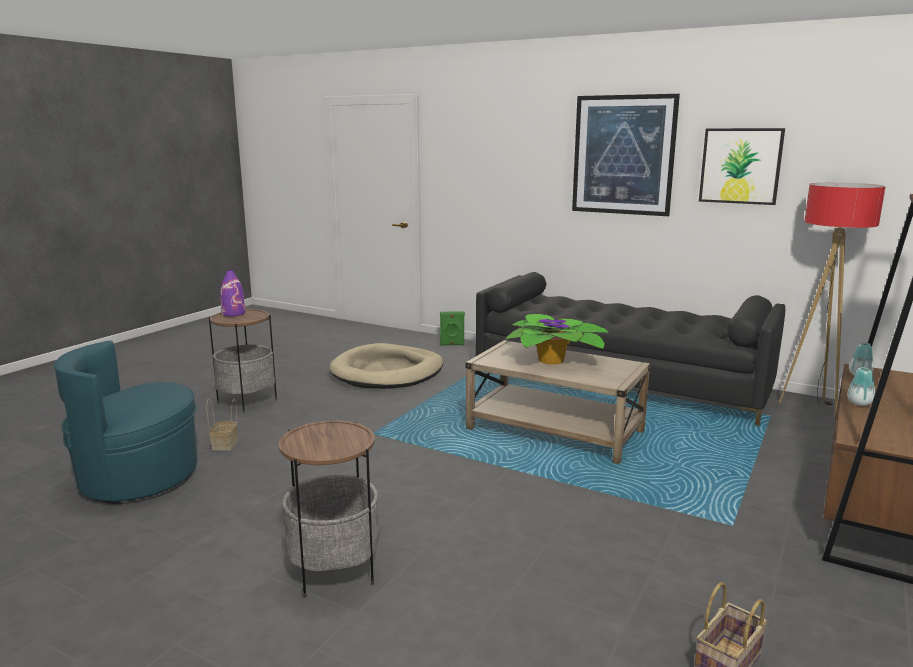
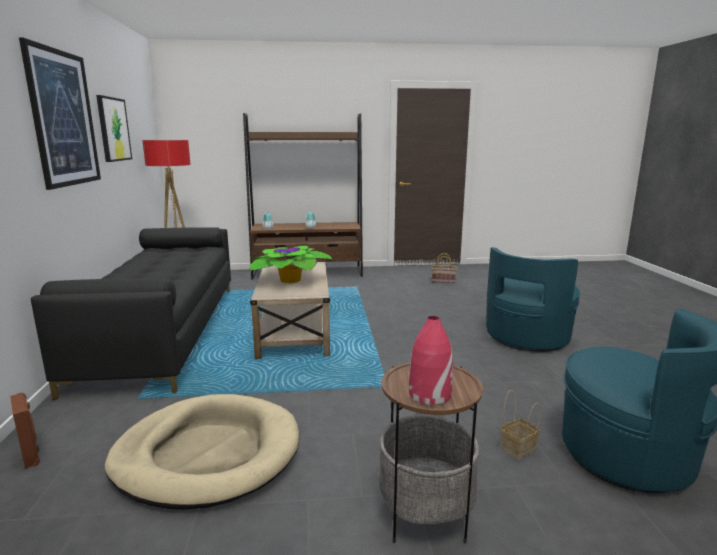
camera: 125 degrees left, 0 degrees up
(234, 313) = (429, 394): purple vase -> red vase
(334, 570) = (526, 336): side table -> turquoise armchair
(452, 345) = (31, 455): green speaker -> brown speaker

